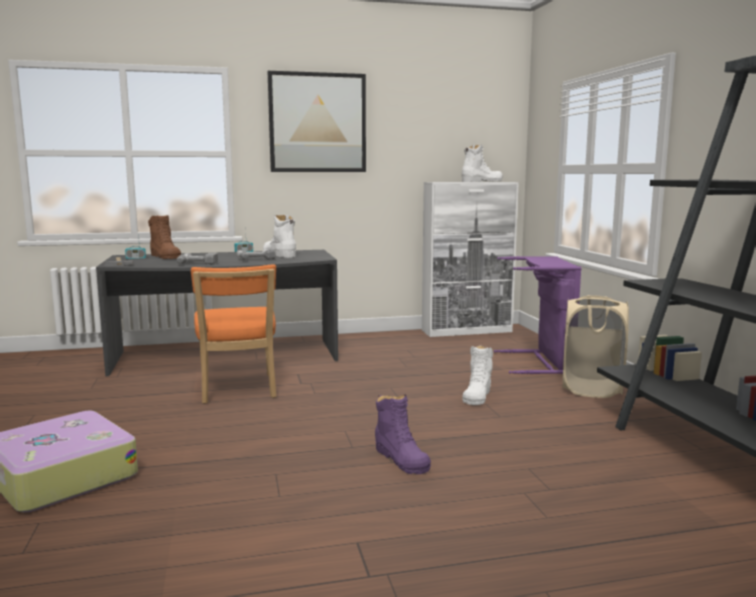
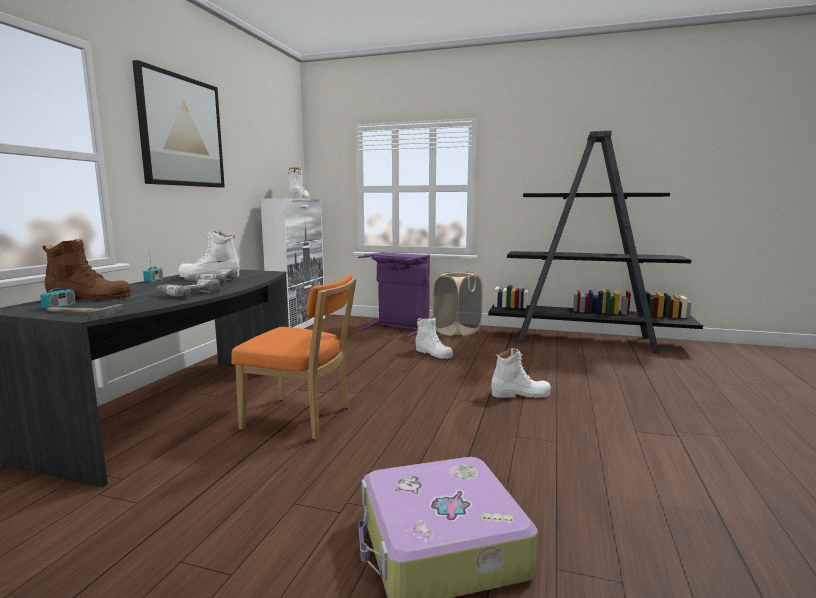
camera: 60 degrees left, 0 degrees up
(401, 459) = (520, 394): purple boot -> white boot

